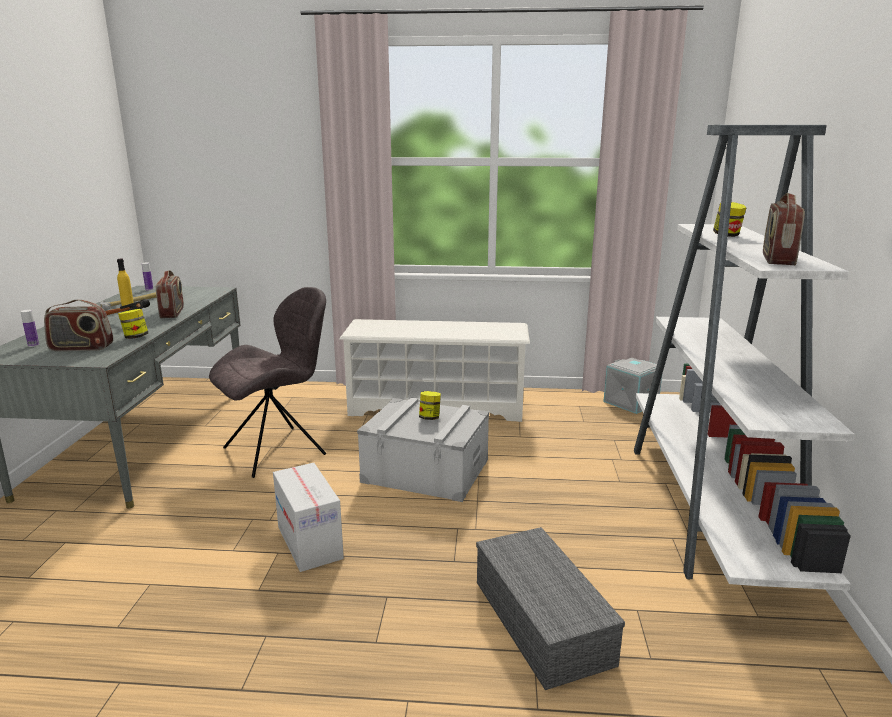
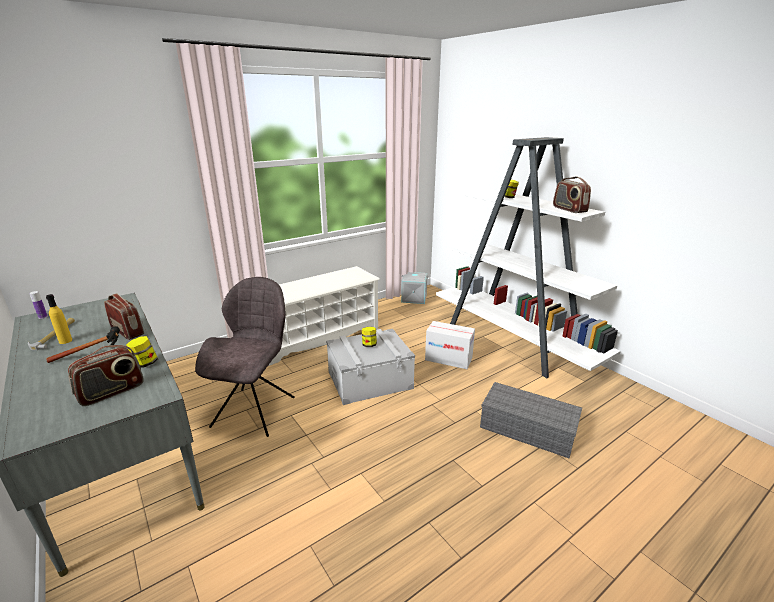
camera: 40 degrees left, 5 degrees up
(33, 345) = (45, 410): bottle -> none
(310, 542) = (370, 456): cardboard box -> cardboard box (448, 359)

